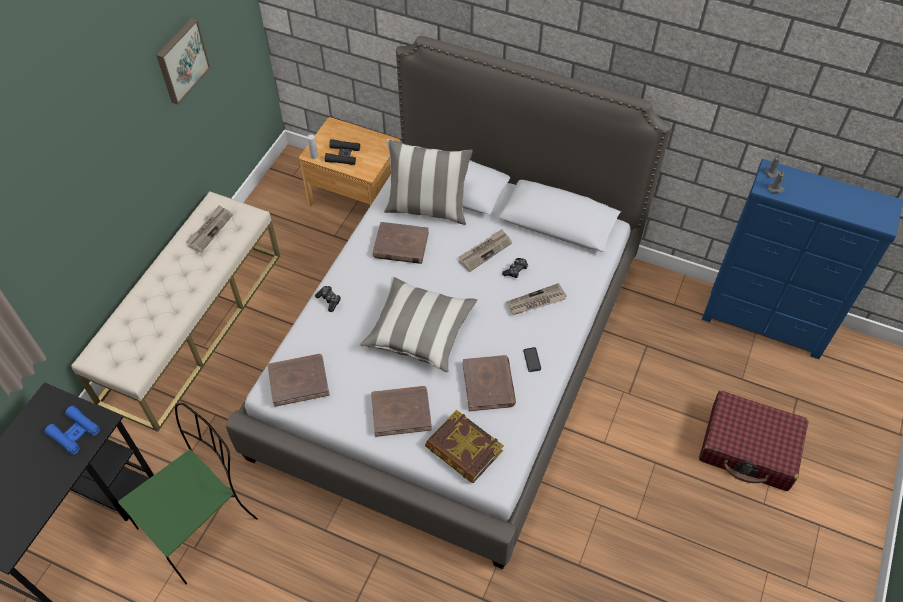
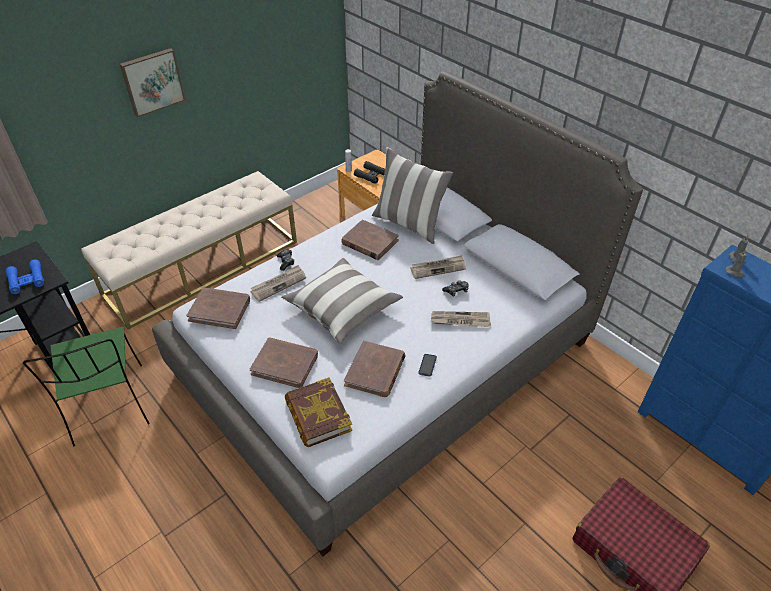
camera: 25 degrees right, 10 degrees down
(181, 60) = (252, 46): picture -> picture (152, 81)
(200, 522) = (109, 406): green chair -> green chair turned 90 degrees clockwise
(210, 229) = (239, 193): newspaper -> newspaper (278, 284)

